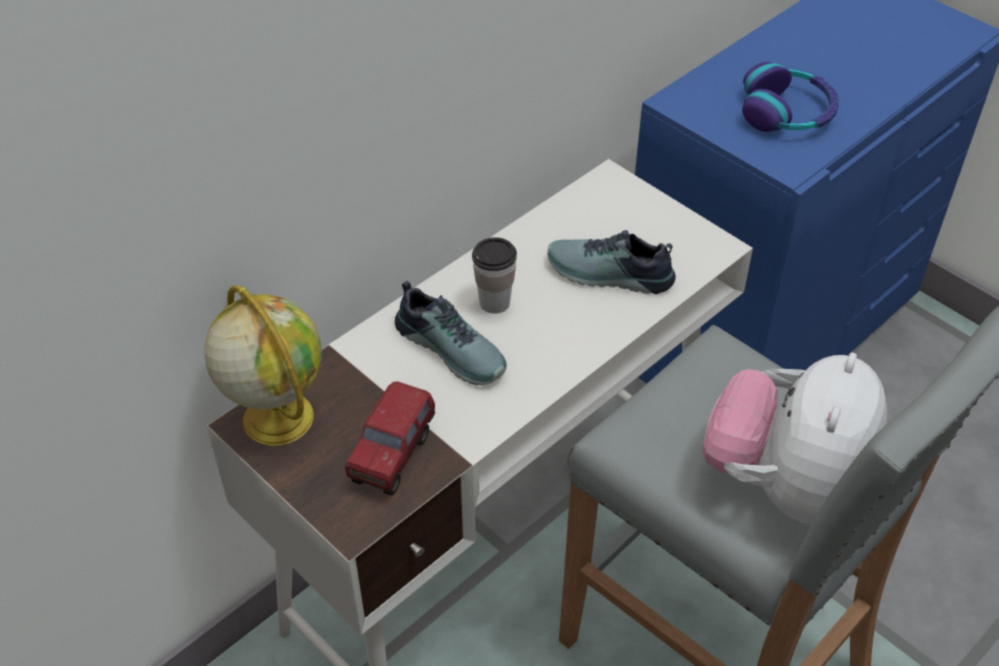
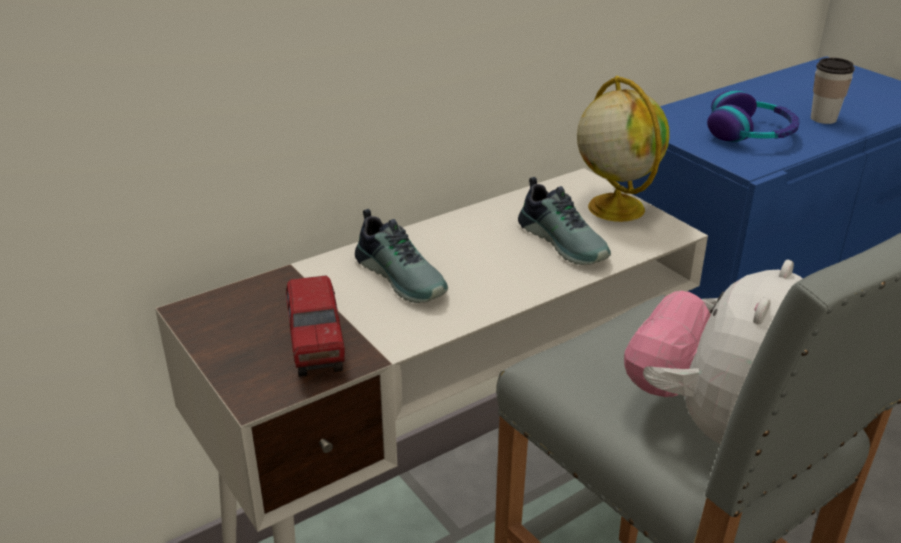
camera: 10 degrees right, 15 degrees down
(276, 416) = (220, 308): globe -> globe (614, 207)
(393, 457) = (317, 349): toy truck -> toy truck turned 45 degrees counterclockwise
(494, 302) = (452, 249): cup -> cup (823, 118)
(609, 275) = (565, 241): shoe -> shoe turned 150 degrees counterclockwise

